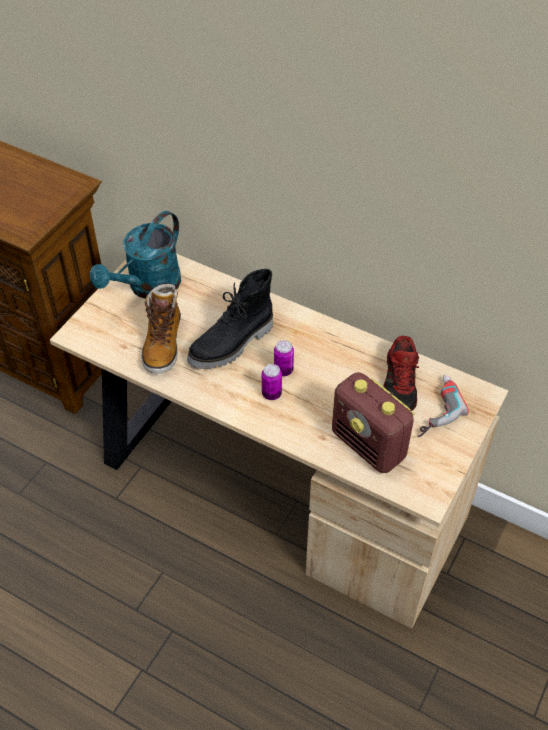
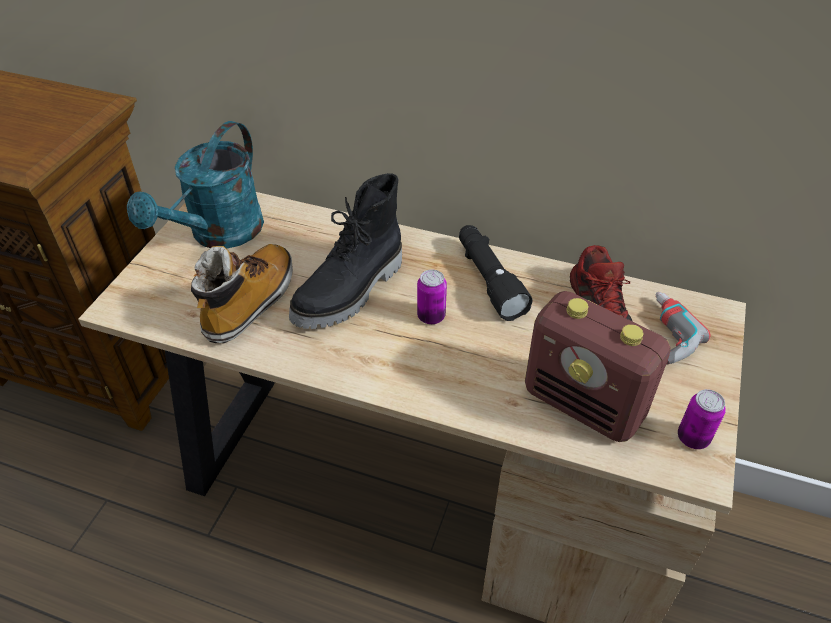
camera: 10 degrees left, 5 degrees down
(163, 343) = (250, 303): boot -> boot turned 150 degrees counterclockwise
(271, 394) = (422, 350): can -> can (693, 438)
(330, 348) = (488, 279): none -> black flashlight

